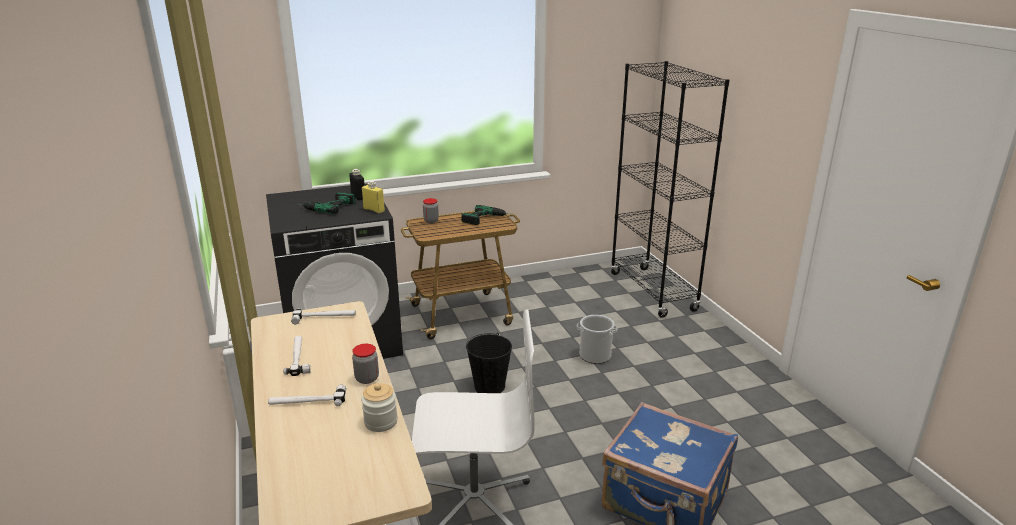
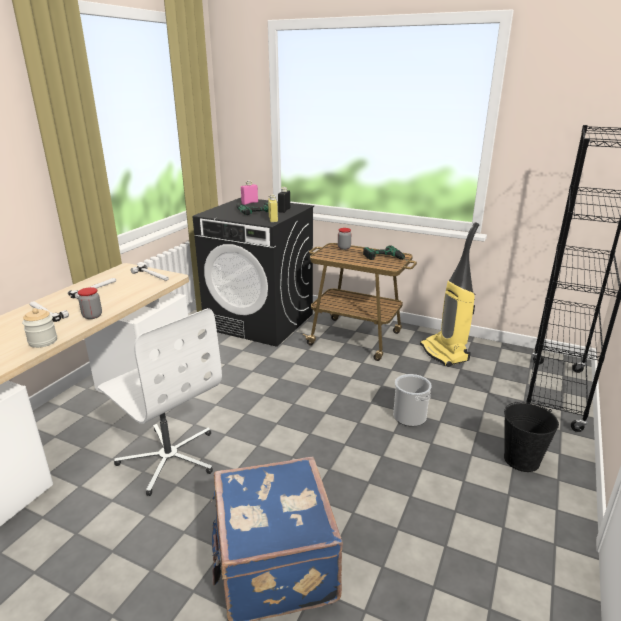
camera: 45 degrees right, 0 degrees up
(297, 198) = (249, 203): none -> pink bottle
(490, 386) = (295, 394): black bucket -> black bucket (521, 460)
(547, 294) = (445, 353): none -> vacuum cleaner

